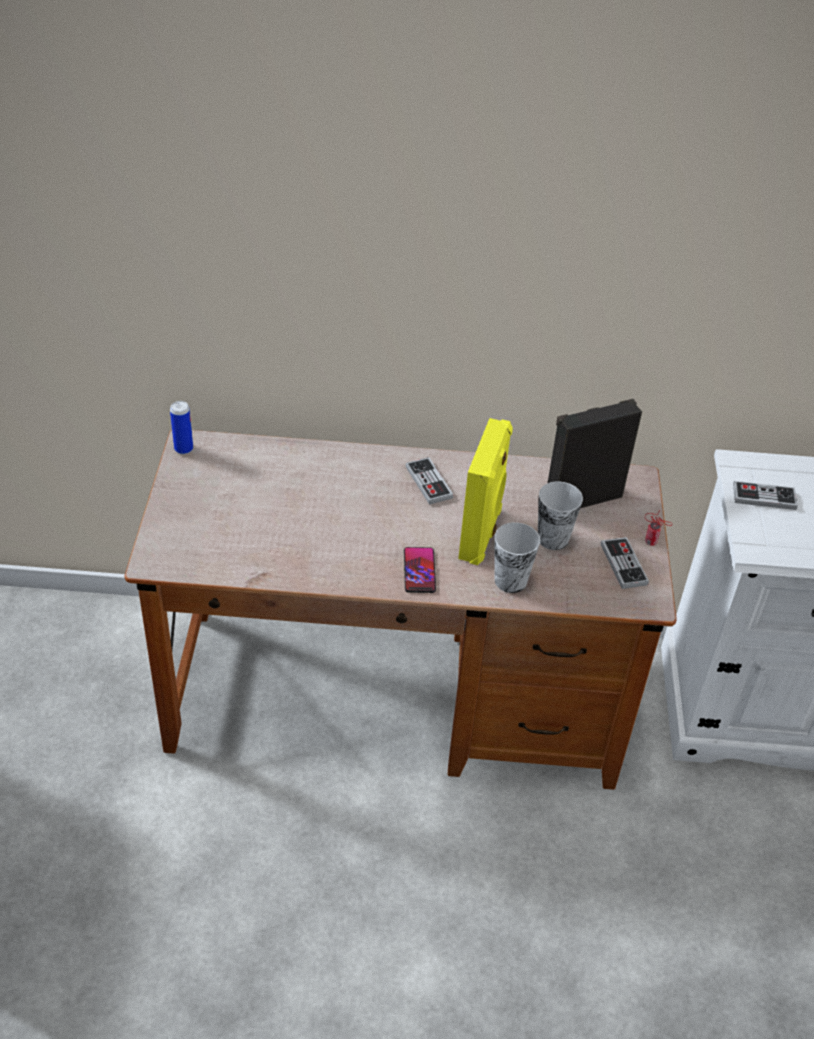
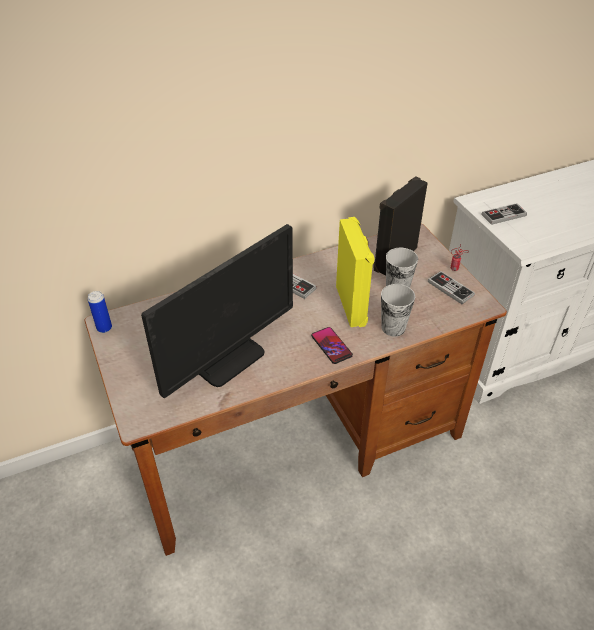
camera: 25 degrees left, 0 degrees up
(292, 536) = (228, 359): none -> monitor

